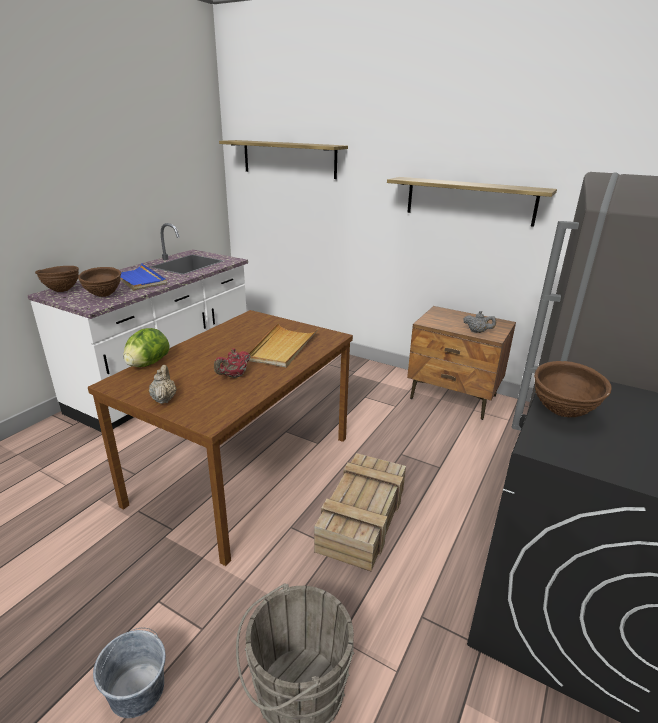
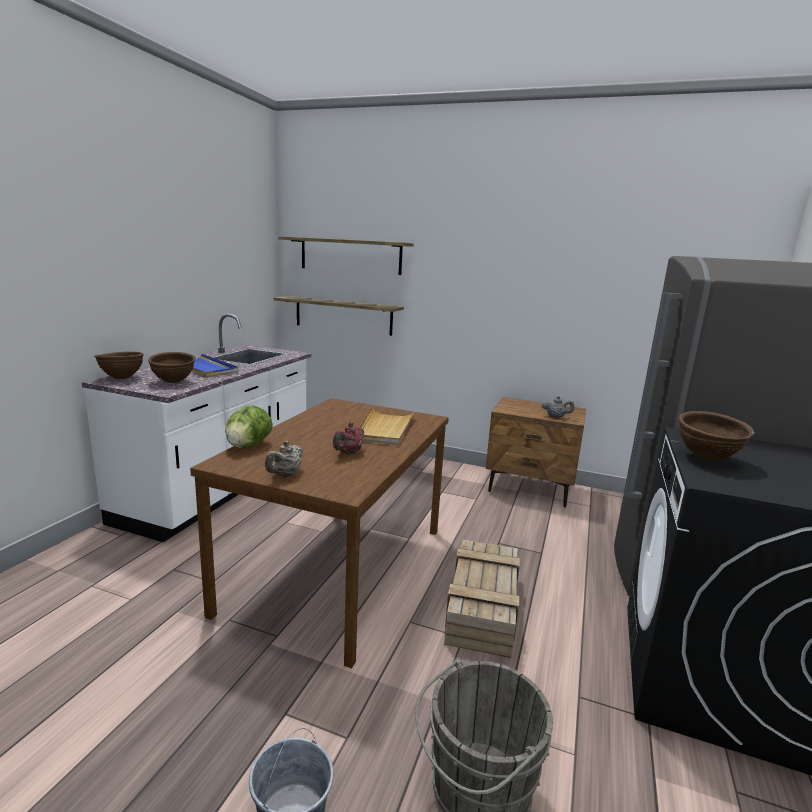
camera: 10 degrees left, 10 degrees down
(164, 399) = (285, 475): beige teapot -> beige teapot turned 135 degrees counterclockwise
(469, 201) = (536, 294): shelf -> shelf (343, 315)

